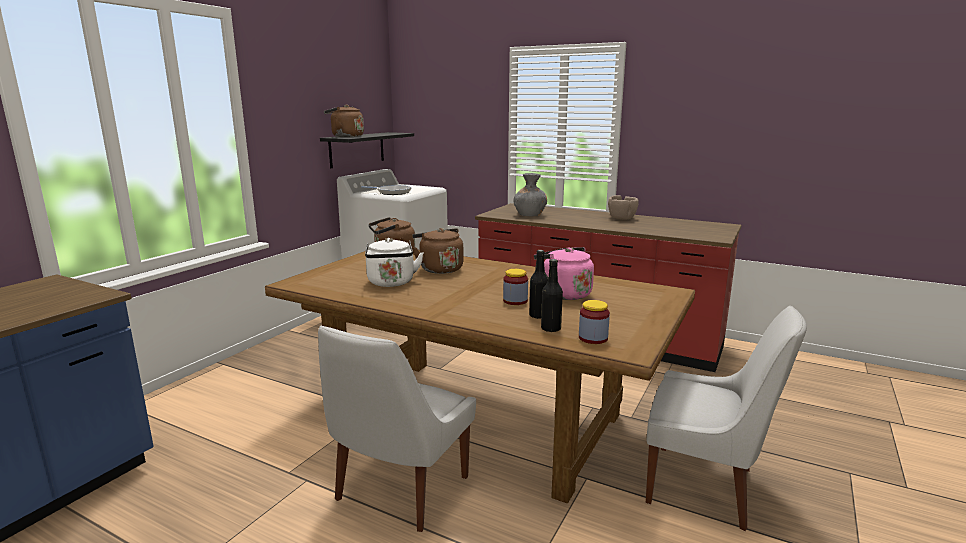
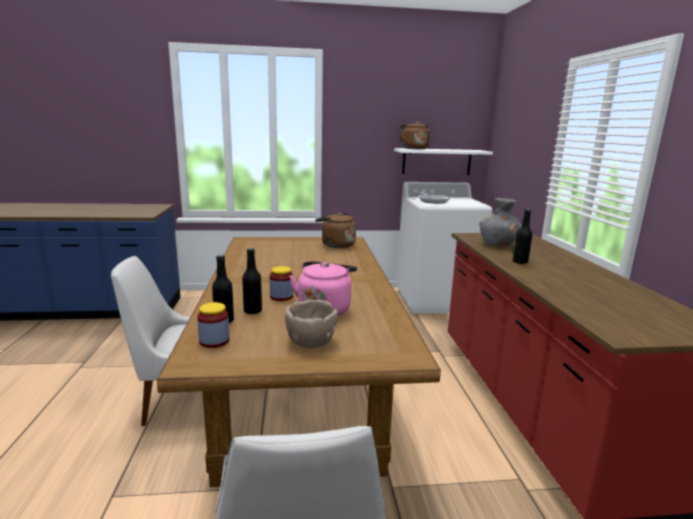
camera: 55 degrees right, 0 degrees up
(357, 149) = (436, 161): black shelf -> white shelf
(391, 283) = (275, 257): white kettle -> none
(439, 269) = (328, 261): brown kettle -> none
(577, 221) = (520, 262): none -> black bottle
(621, 218) = (586, 275): brown bowl -> brown bowl (310, 342)

